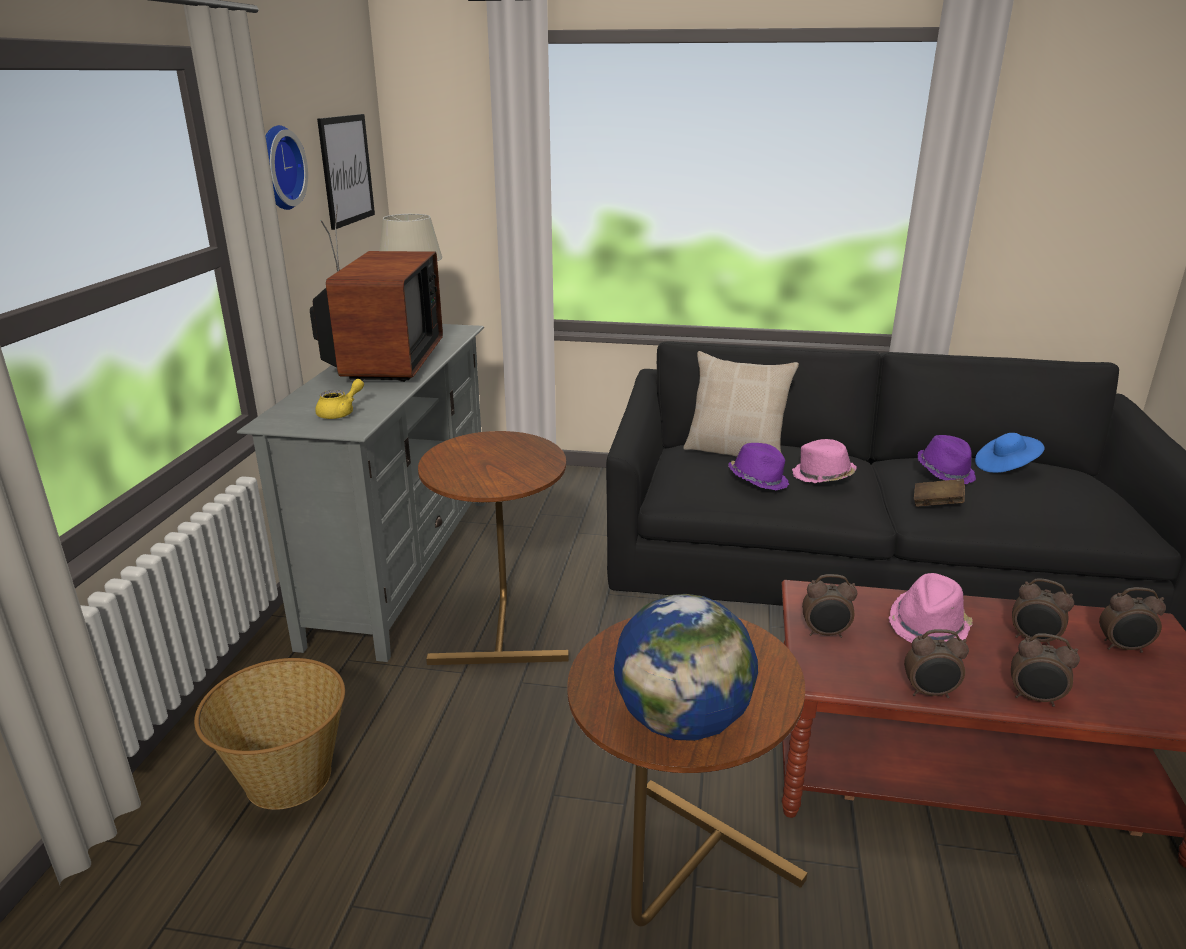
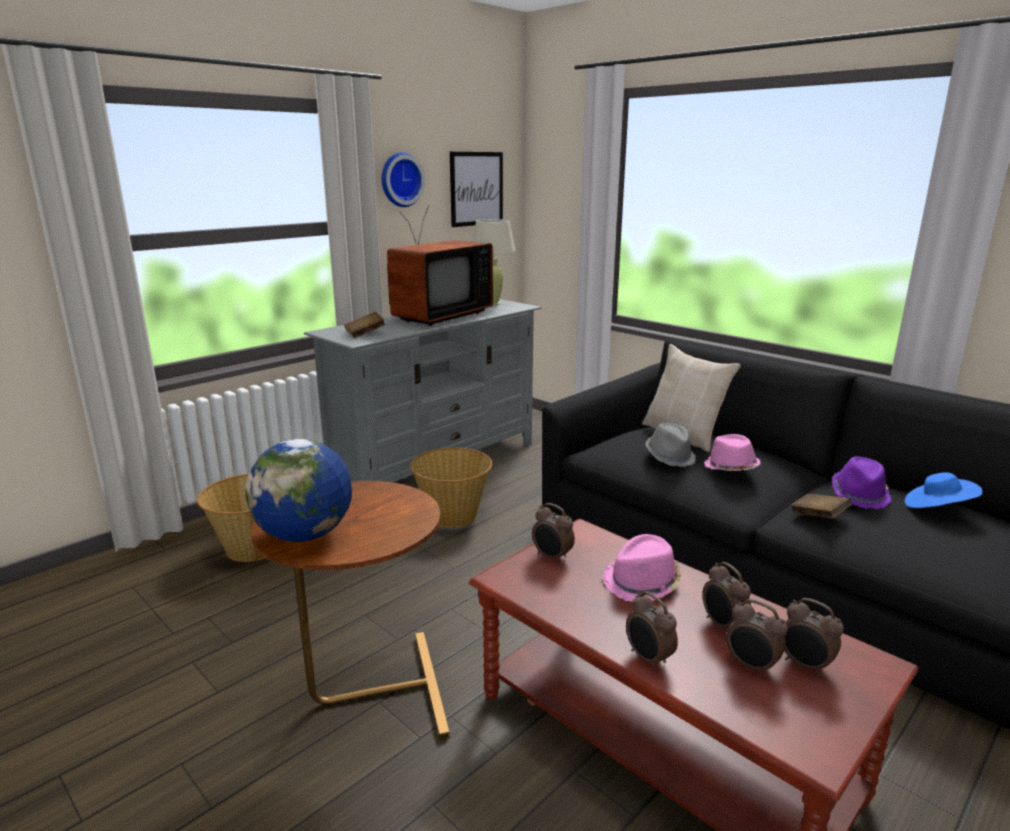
camera: 35 degrees right, 5 degrees down
(341, 413) = (365, 334): yellow teapot -> brown book
(502, 624) = (453, 515): brown side table -> basket
(758, 480) = (670, 456): purple hat -> grey hat
(930, 693) = (566, 619): alarm clock -> alarm clock (751, 666)

